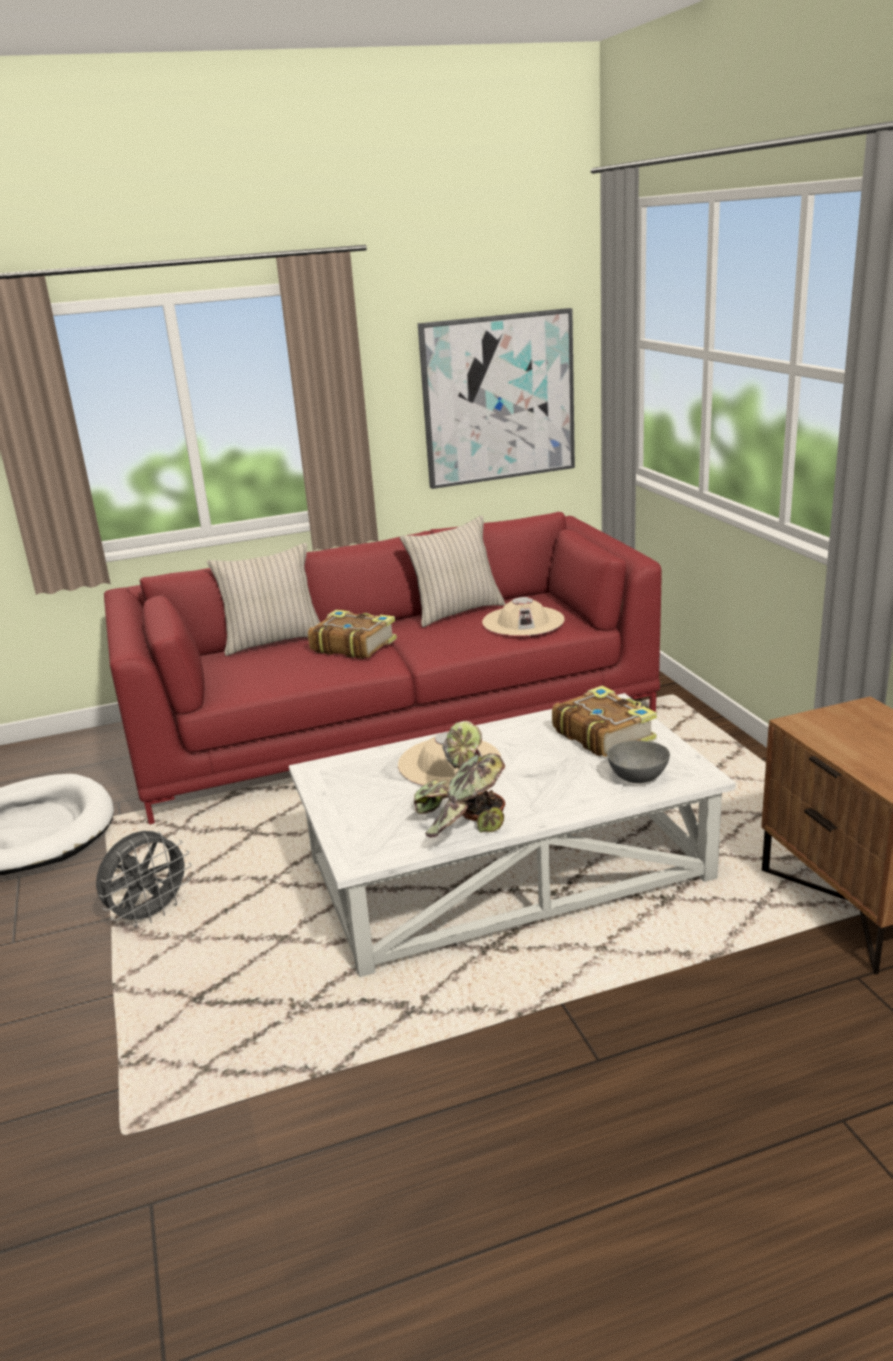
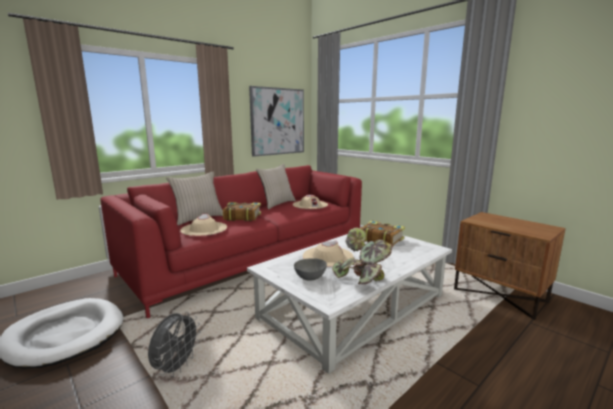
camera: 25 degrees left, 10 degrees down
(261, 671) = (204, 229): none -> beige hat
(638, 778) = (415, 252): grey bowl -> grey bowl (311, 278)

